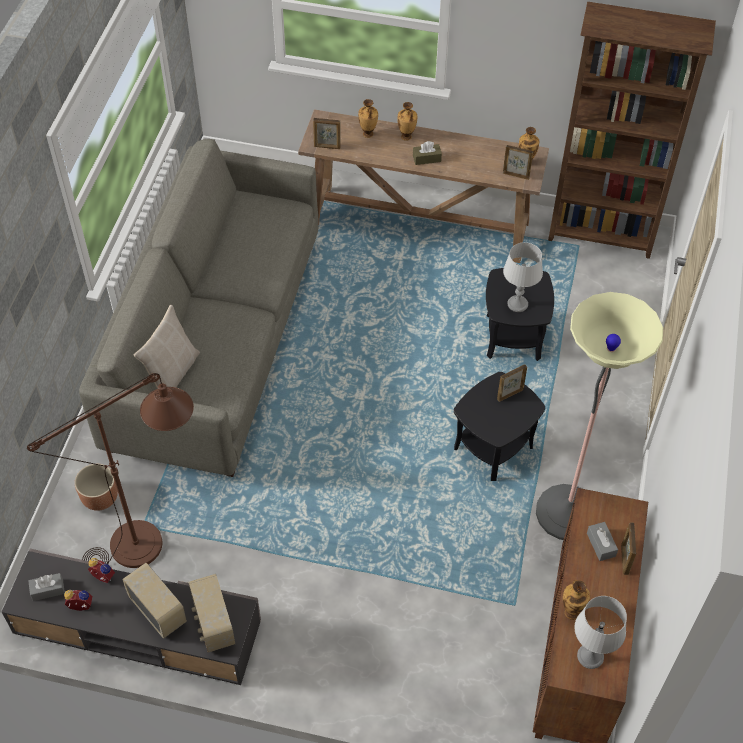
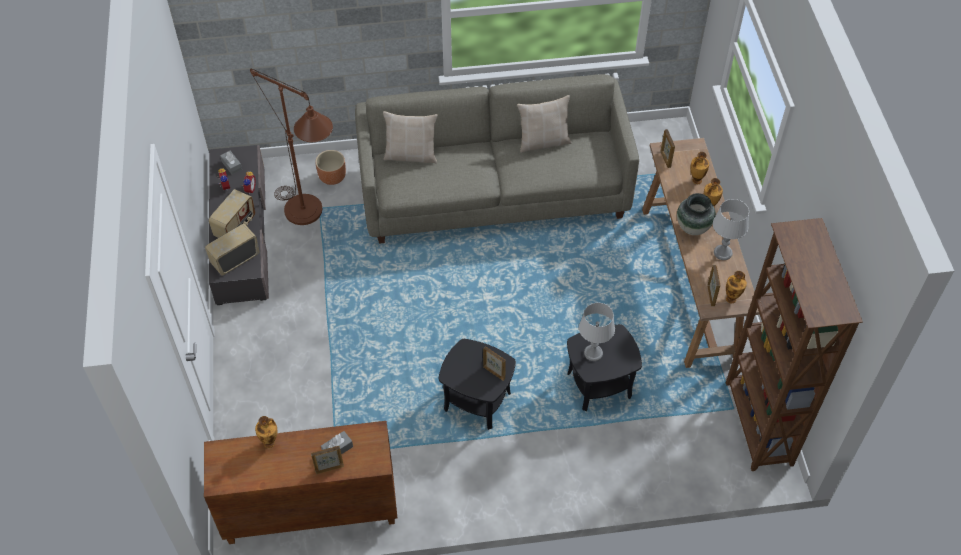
camera: 70 degrees right, 0 degrees up
(223, 246) = (543, 141): none -> beige pillow
(426, 158) = (692, 228): brown tissue box -> vase
(567, 513) = (435, 471): floor lamp -> none
(590, 657) = (235, 464): grey table lamp -> grey table lamp (722, 253)

